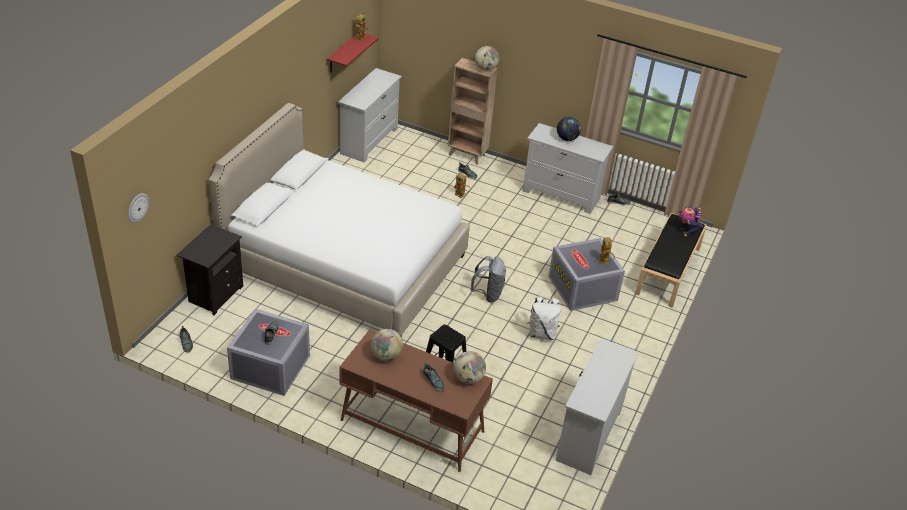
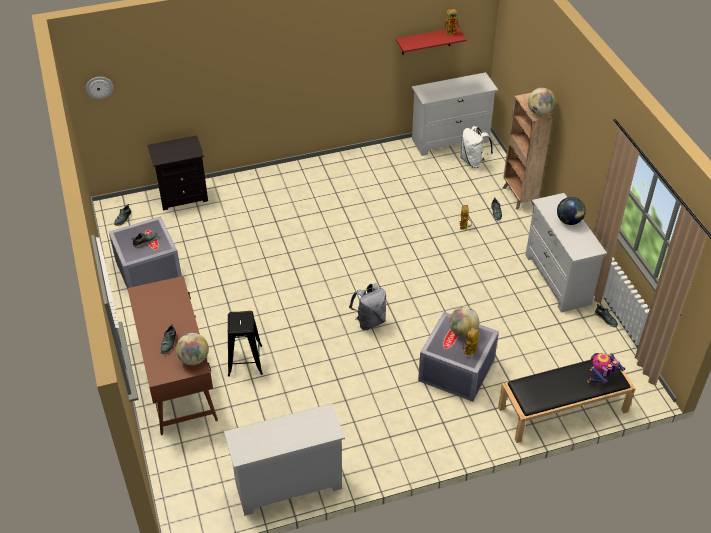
camera: 50 degrees right, 5 degrees up
(344, 263) = (296, 227): white bed -> none
(386, 356) = (165, 302): globe -> globe (463, 331)
(542, 333) = (367, 381): white backpack -> white backpack (473, 161)

